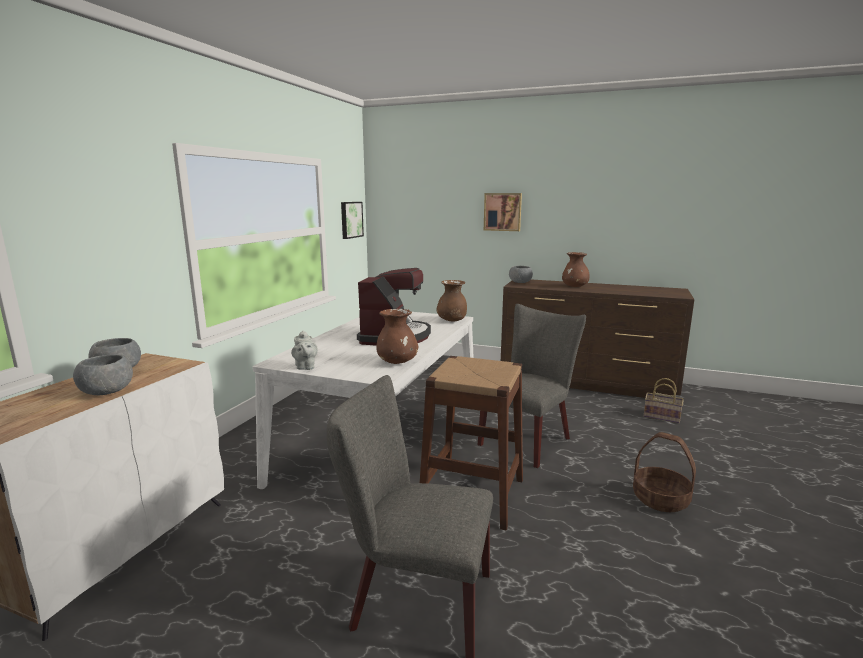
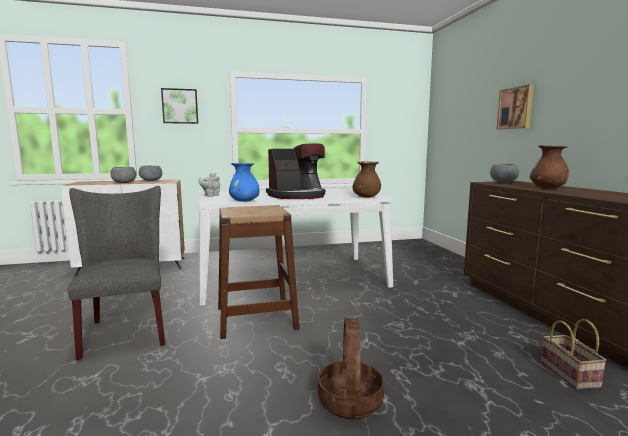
camera: 55 degrees right, 5 degrees down
(350, 219) = (403, 126): picture -> picture (180, 106)
(397, 362) = (244, 201): brown vase -> blue vase
(528, 439) = (370, 317): grey chair -> none

